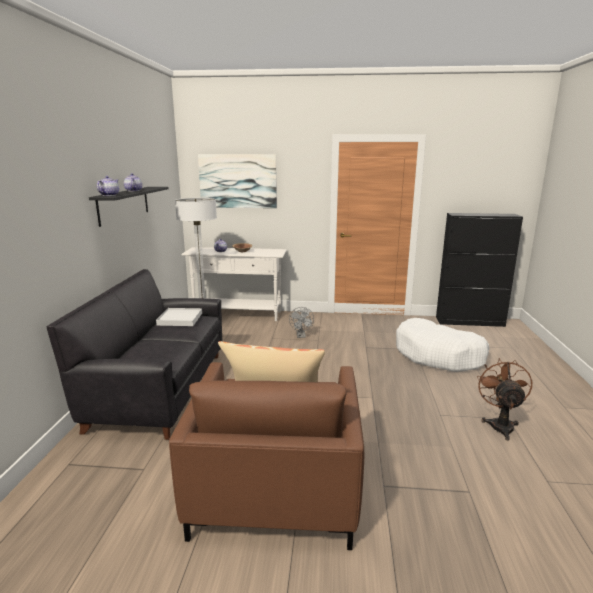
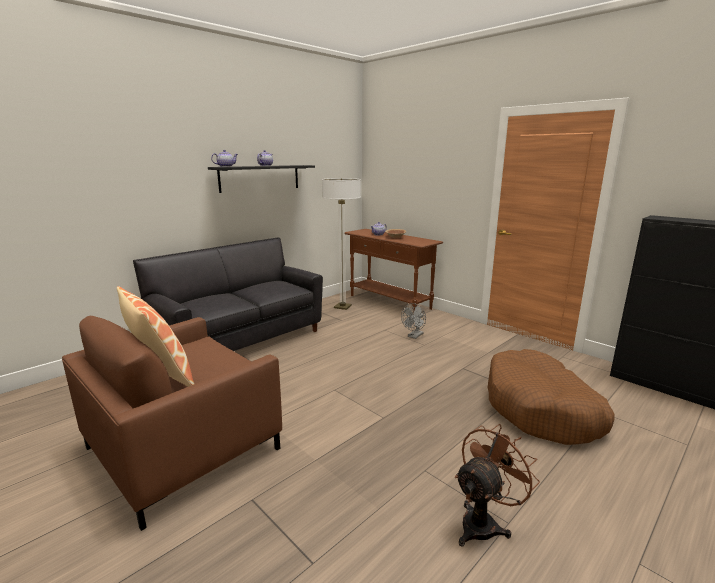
camera: 40 degrees right, 0 degrees up
(180, 319) = (274, 284): white tray -> none
(238, 181) = (406, 164): picture -> none
(238, 315) = (389, 302): white console table -> brown console table
(439, 355) = (541, 409): white dog bed -> brown dog bed

